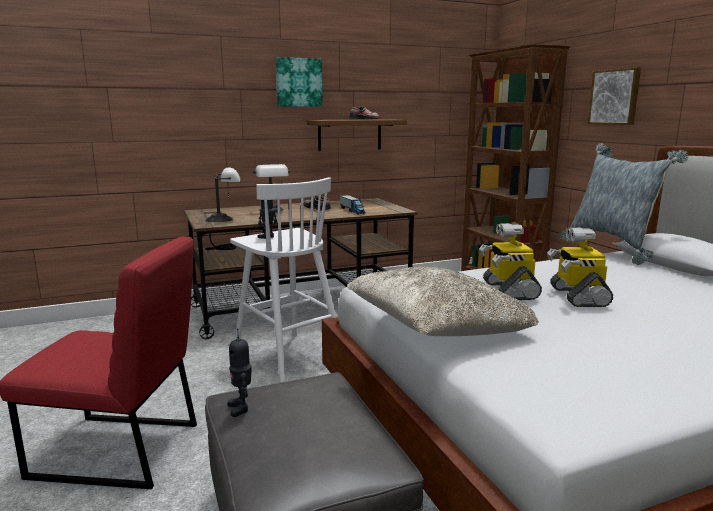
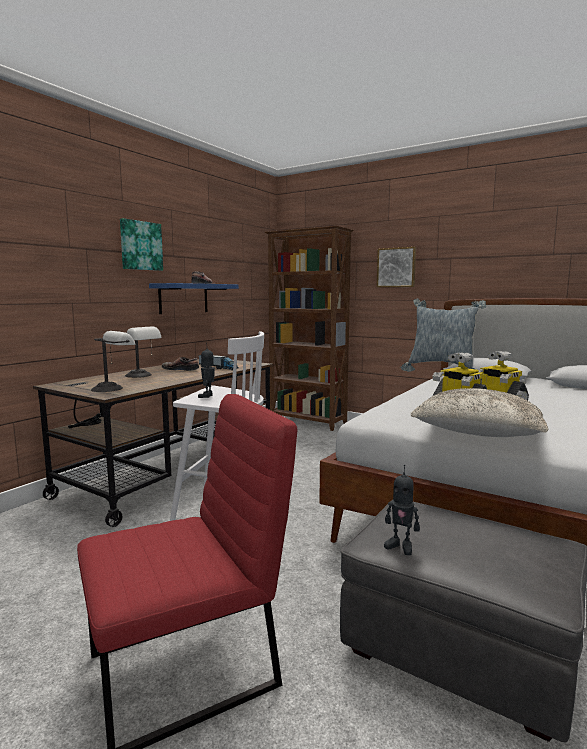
camera: 35 degrees left, 5 degrees down
(349, 135) = (183, 298): brown shelf -> blue shelf

